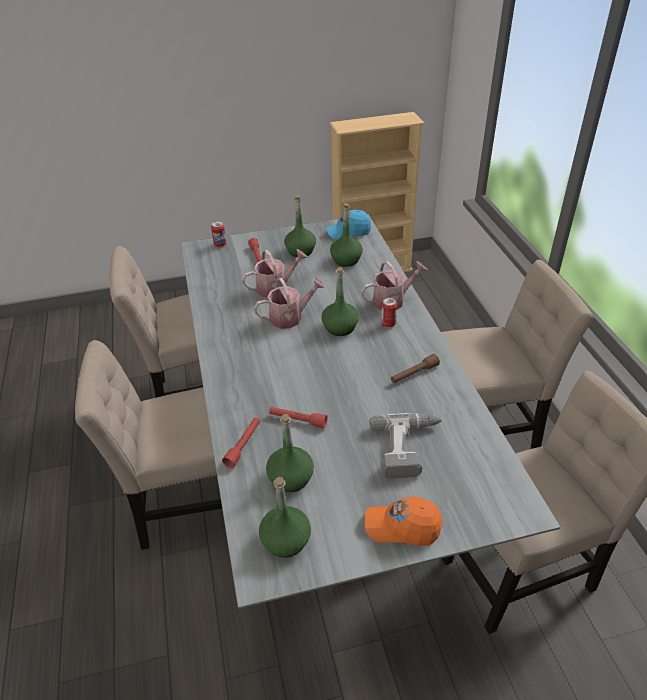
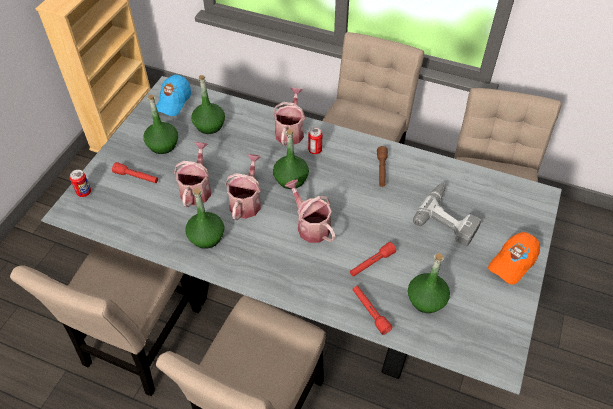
camera: 55 degrees left, 10 degrees up
(286, 541) = (481, 334): green bottle -> green bottle (206, 237)
(302, 363) = (310, 226): none -> watering can

